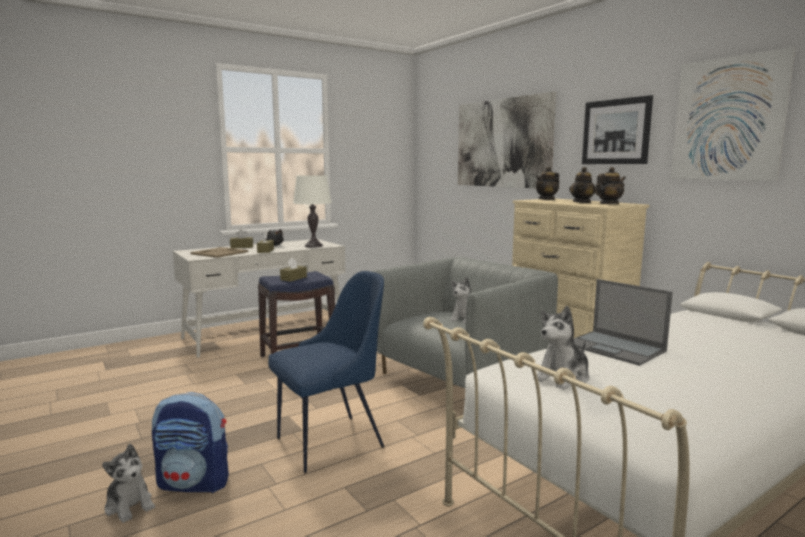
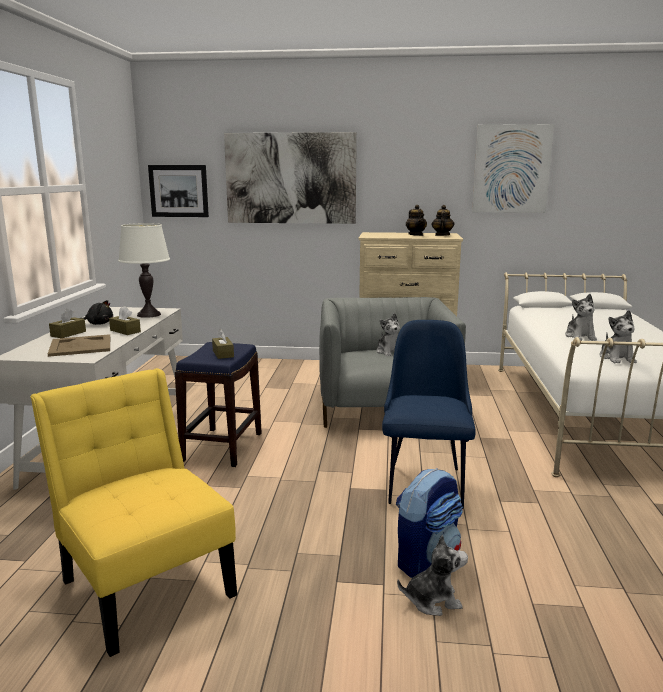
camera: 50 degrees left, 5 degrees up
(99, 403) = (145, 582): none -> yellow chair
(547, 199) = (371, 234): teapot -> none
(615, 132) = (421, 173): picture -> picture (178, 191)
(616, 348) = (580, 336): laptop -> plush toy

